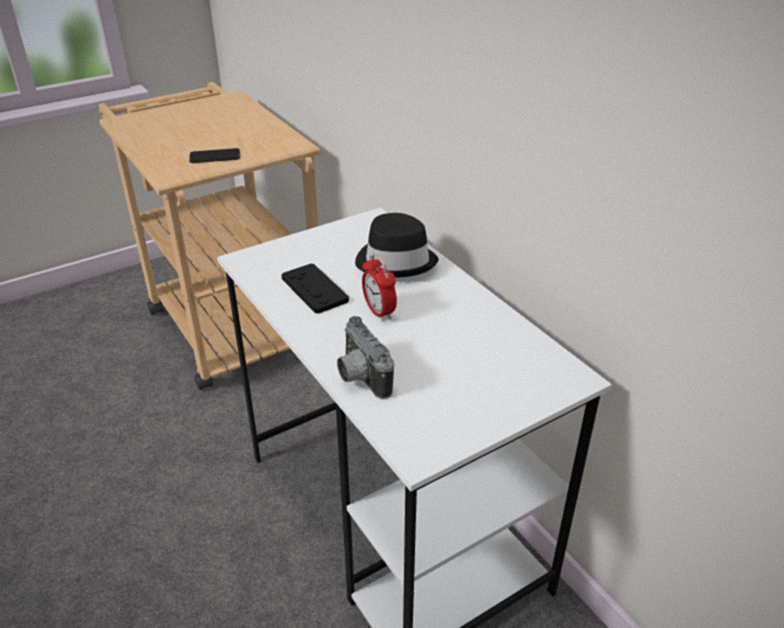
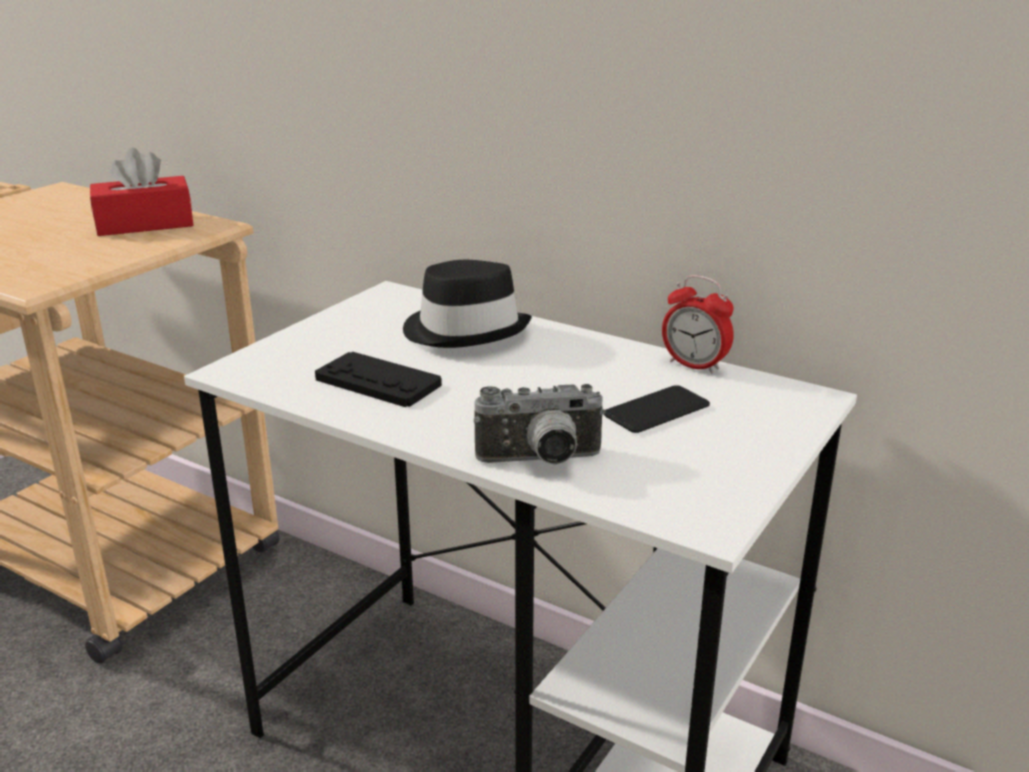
camera: 25 degrees left, 10 degrees down
(215, 157) = (91, 254): phone -> phone (656, 411)
(259, 137) = (145, 224): none -> red tissue box
(359, 377) = (541, 462): camera -> camera turned 45 degrees counterclockwise
(379, 312) = (496, 386): alarm clock -> alarm clock (694, 365)

